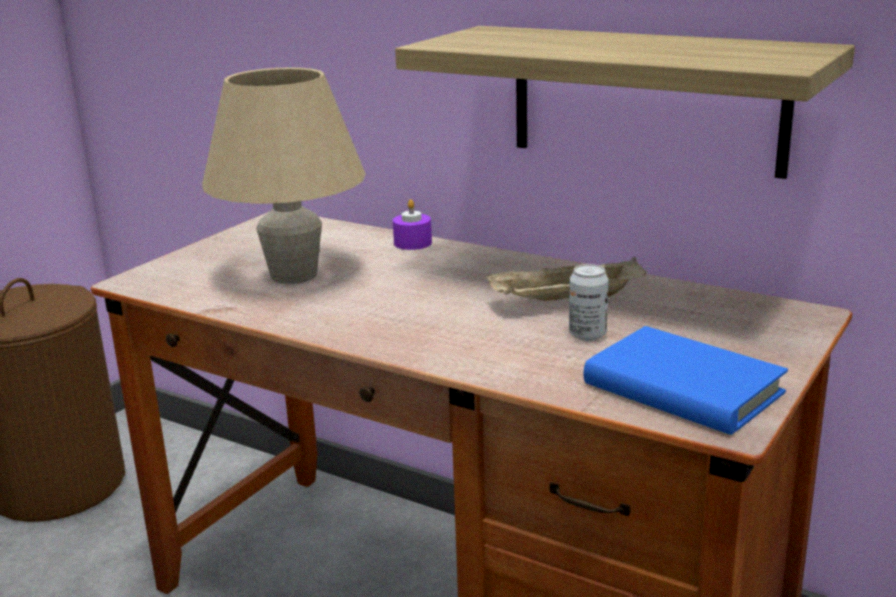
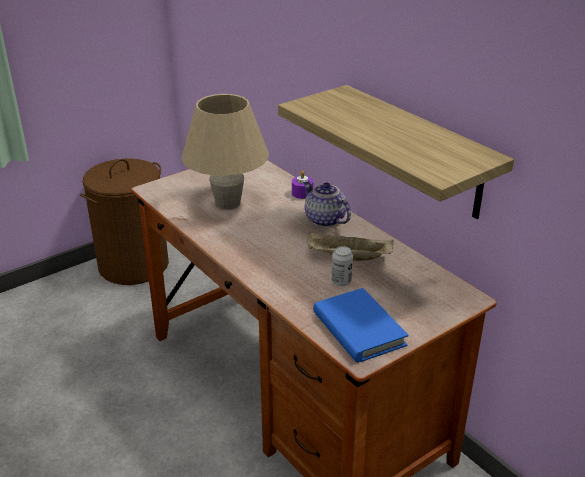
camera: 20 degrees right, 10 degrees up
(480, 267) = (324, 220): none -> teapot

